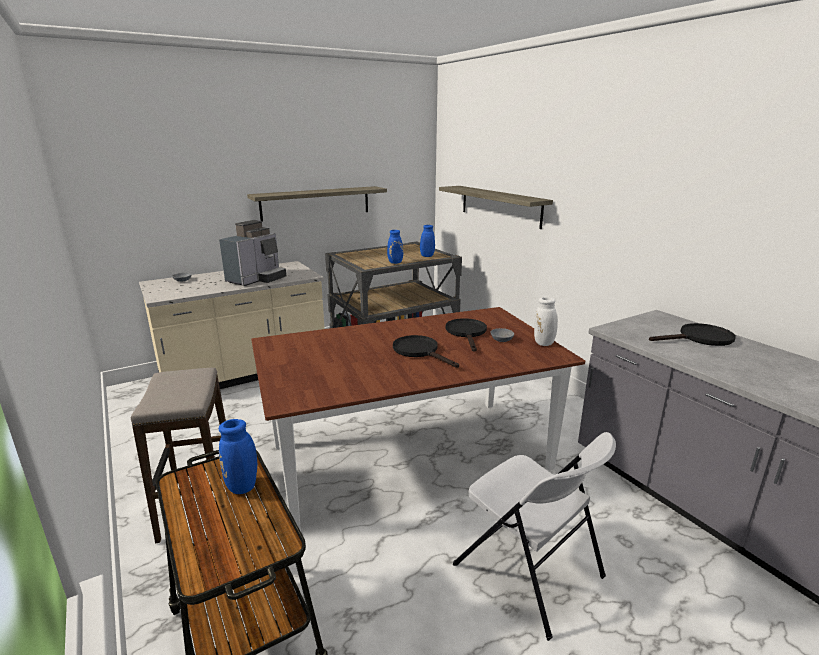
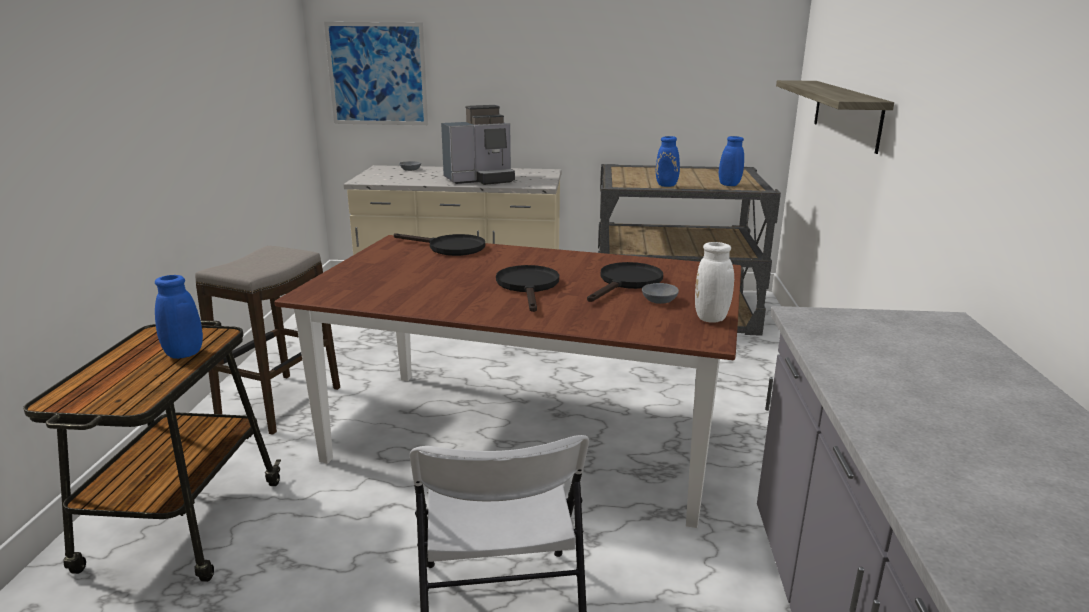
camera: 35 degrees right, 0 degrees up
(133, 203) = (377, 74): none -> picture
(316, 203) = (596, 93): shelf -> none
(699, 338) = (948, 366): black frying pan -> black frying pan (449, 248)

